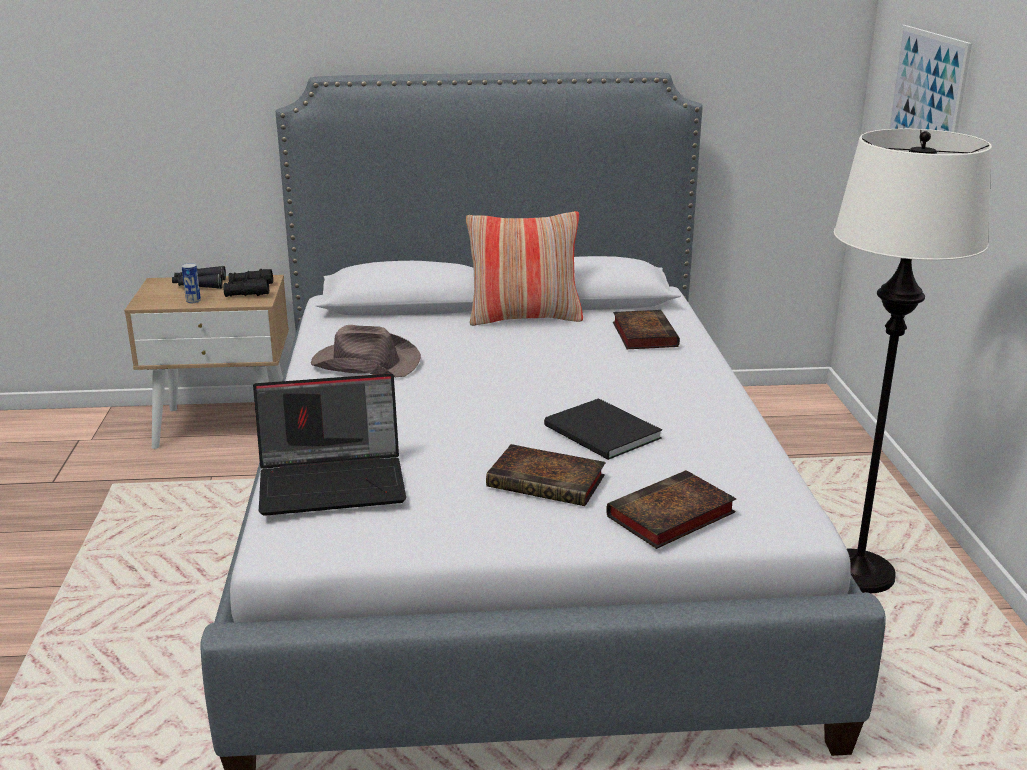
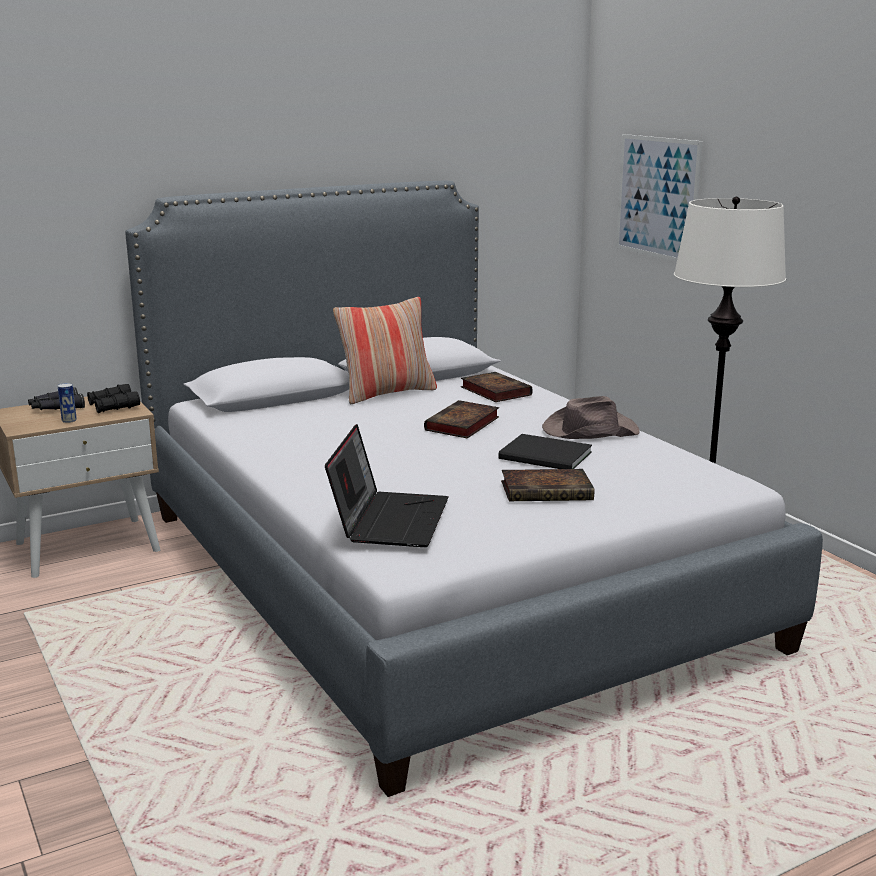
camera: 25 degrees left, 5 degrees down
(334, 481) = (389, 519): laptop -> laptop turned 45 degrees counterclockwise
(365, 363) = (297, 441): brown hat -> brown hat (589, 430)
(669, 517) = (657, 495): book -> book (462, 425)

